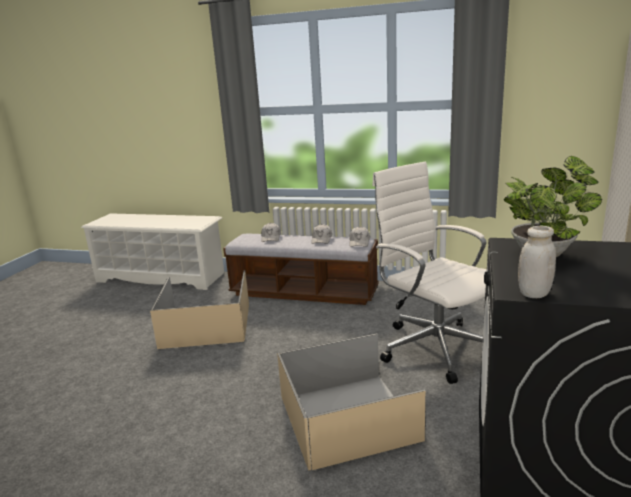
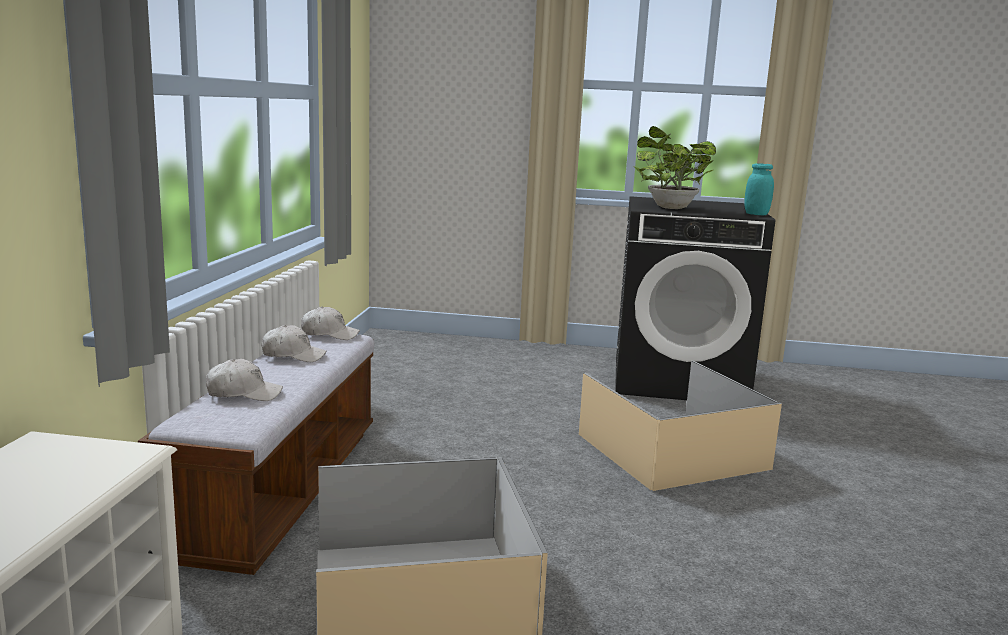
camera: 100 degrees left, 5 degrees down
(434, 347) = (501, 403): white office chair -> none
(534, 293) = (756, 214): white jar -> turquoise jar

